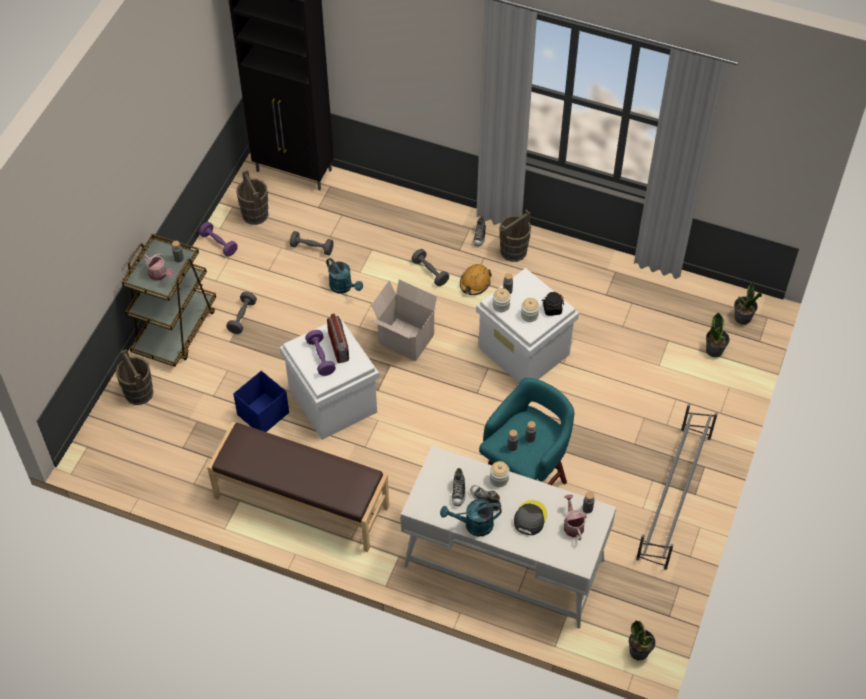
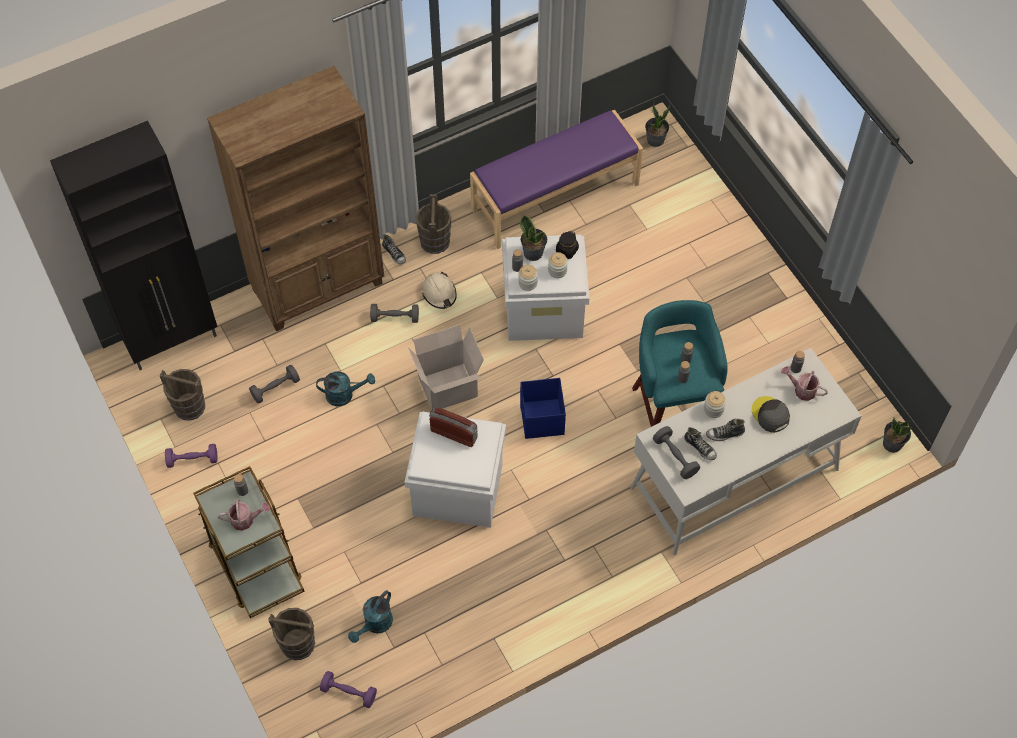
camera: 50 degrees left, 5 degrees up
(242, 317) = (297, 498): grey dumbbell -> grey dumbbell (675, 457)
(262, 414) = (419, 556): blue storage box -> blue storage box (541, 419)
(301, 503) = (541, 590): brown bench -> none
(320, 357) = (452, 456): purple dumbbell -> purple dumbbell (349, 692)
(411, 215) = (319, 286): none -> brown bookcase
(473, 525) = (742, 460): turquoise watering can -> turquoise watering can (375, 625)
(475, 283) = (439, 293): orange hard hat -> beige hard hat
(625, 292) = (554, 196): none -> purple bench
(673, 497) = (777, 315): grey shoe rack -> none
(714, 350) = (668, 182): potted plant -> potted plant (533, 252)

